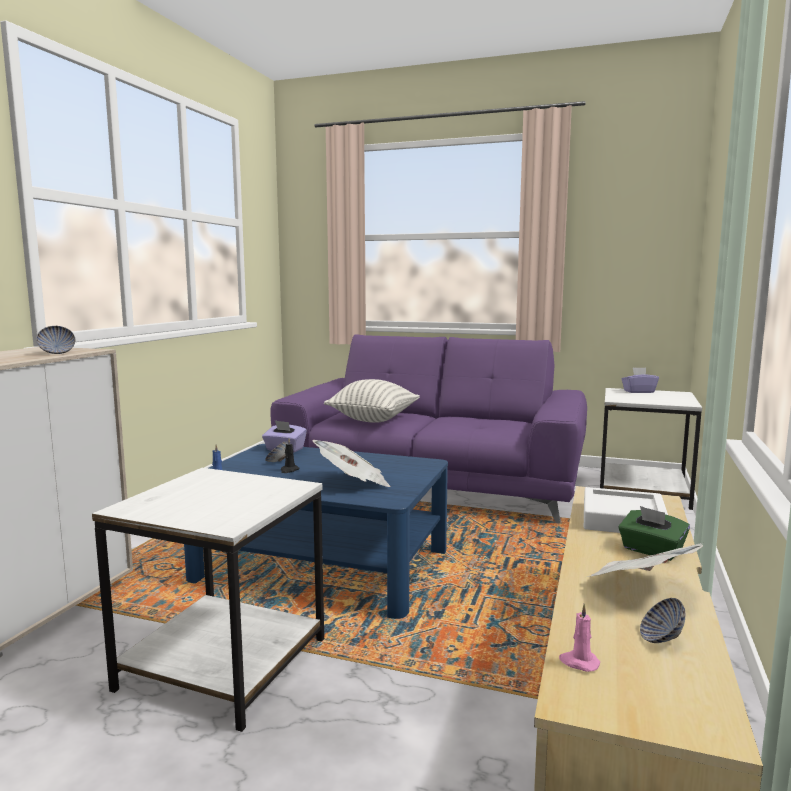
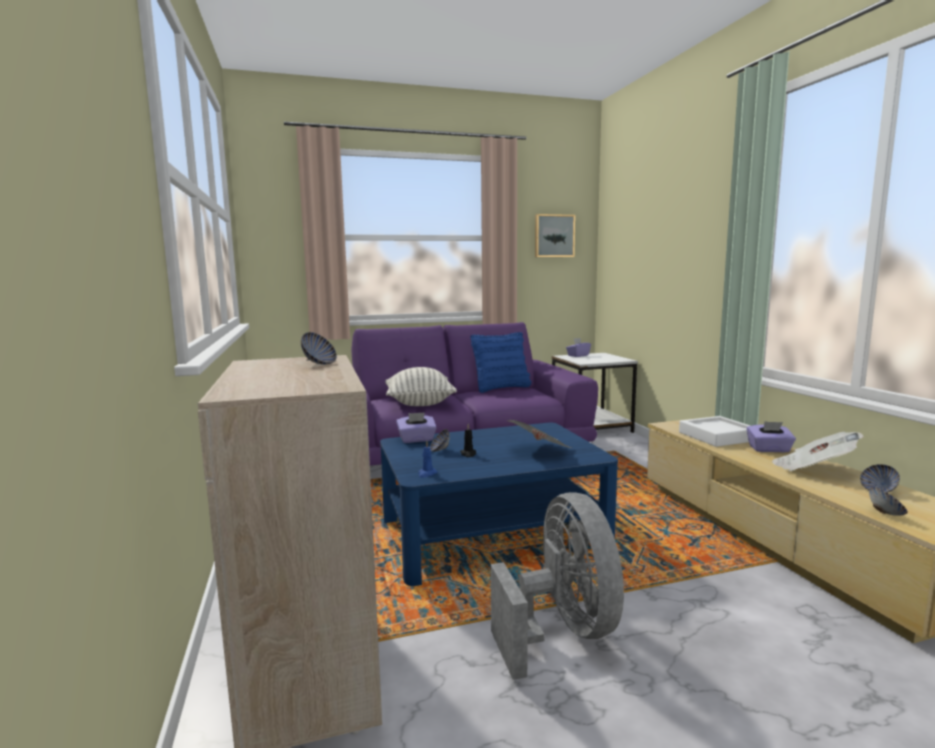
camera: 35 degrees left, 0 degrees up
(223, 662) = (562, 631): white side table -> grey fan
(491, 418) = (501, 388): none -> blue pillow
(578, 662) = (885, 514): pink candle -> bowl
(630, 228) = (553, 236): none -> picture
(651, 551) = (769, 449): green tissue box -> purple tissue box

